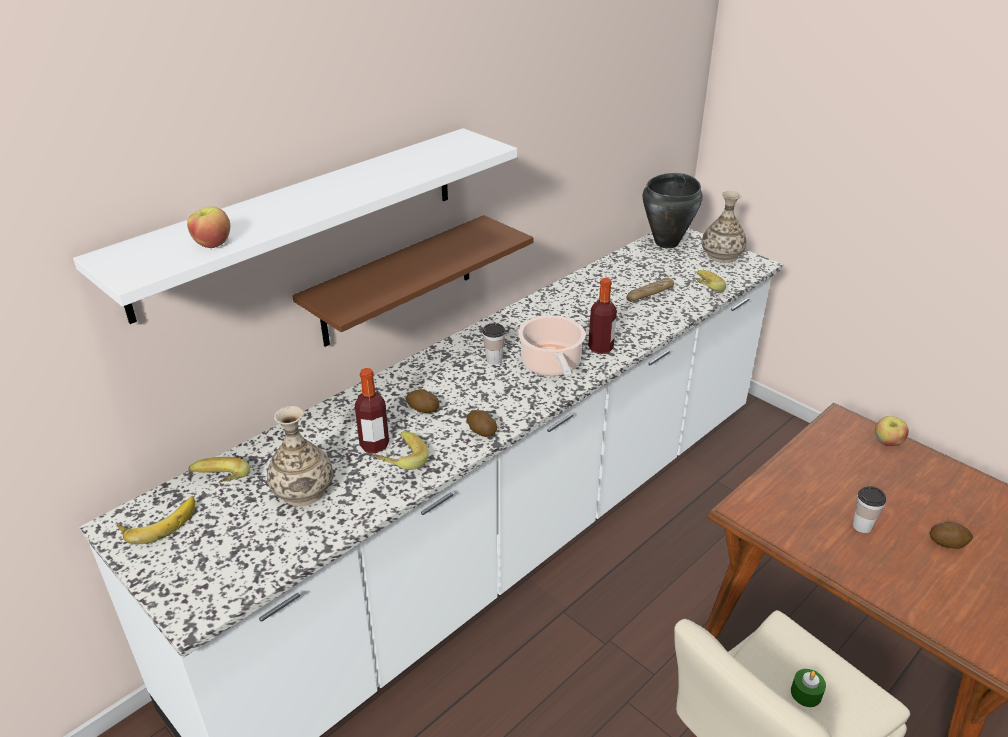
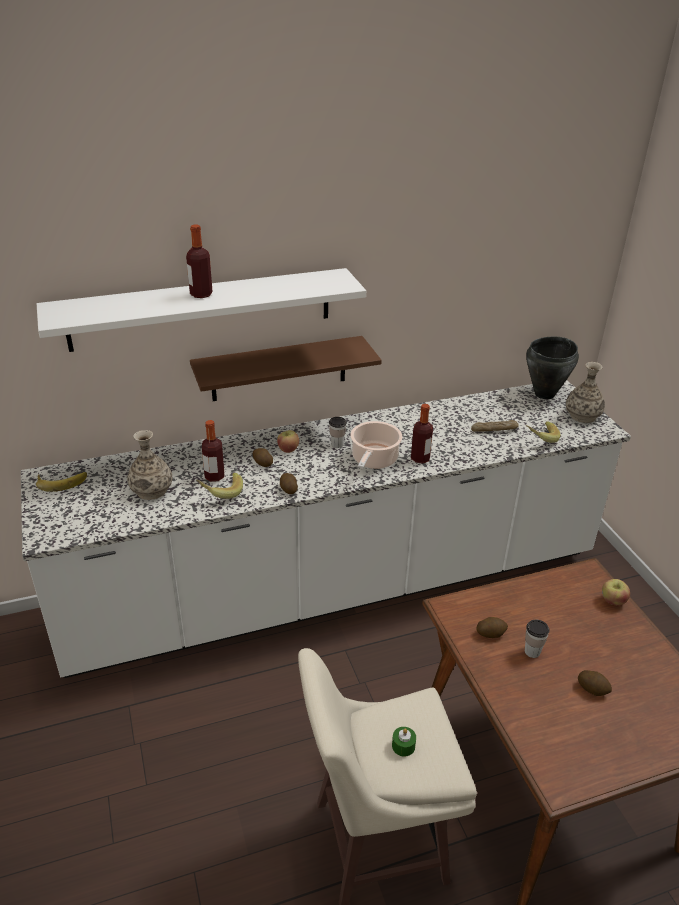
camera: 25 degrees right, 0 degrees up
(212, 244) = (113, 312): apple -> apple (288, 449)
(219, 486) = (107, 471): banana -> none
(314, 194) = (201, 294): none -> bottle
(807, 522) = (490, 633): none -> potato

